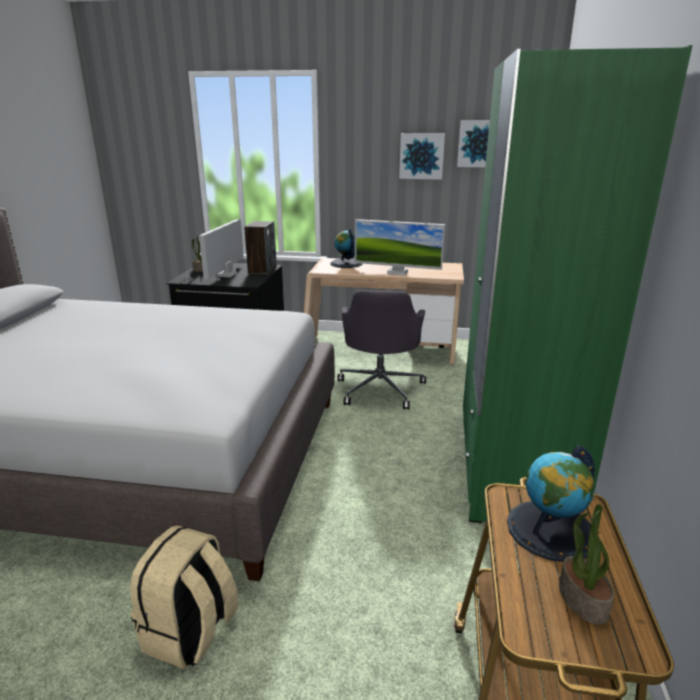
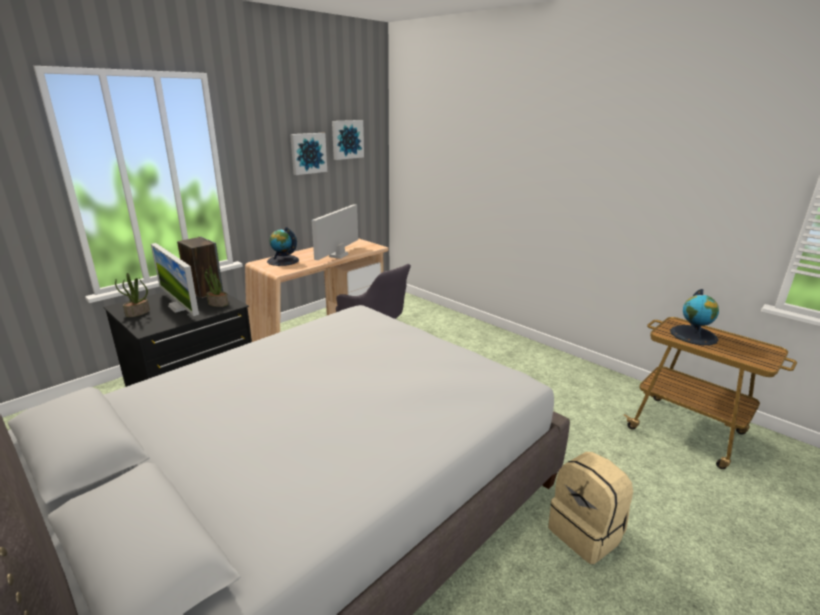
camera: 55 degrees left, 0 degrees up
(397, 272) = (338, 255): monitor -> monitor turned 150 degrees clockwise
(513, 469) = (516, 353): green wardrobe -> none
(581, 599) = (743, 348): potted plant -> potted plant (217, 304)

